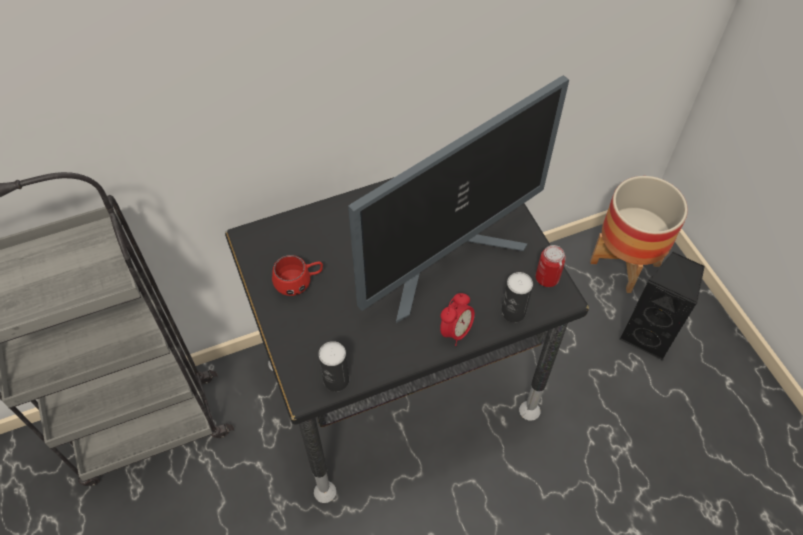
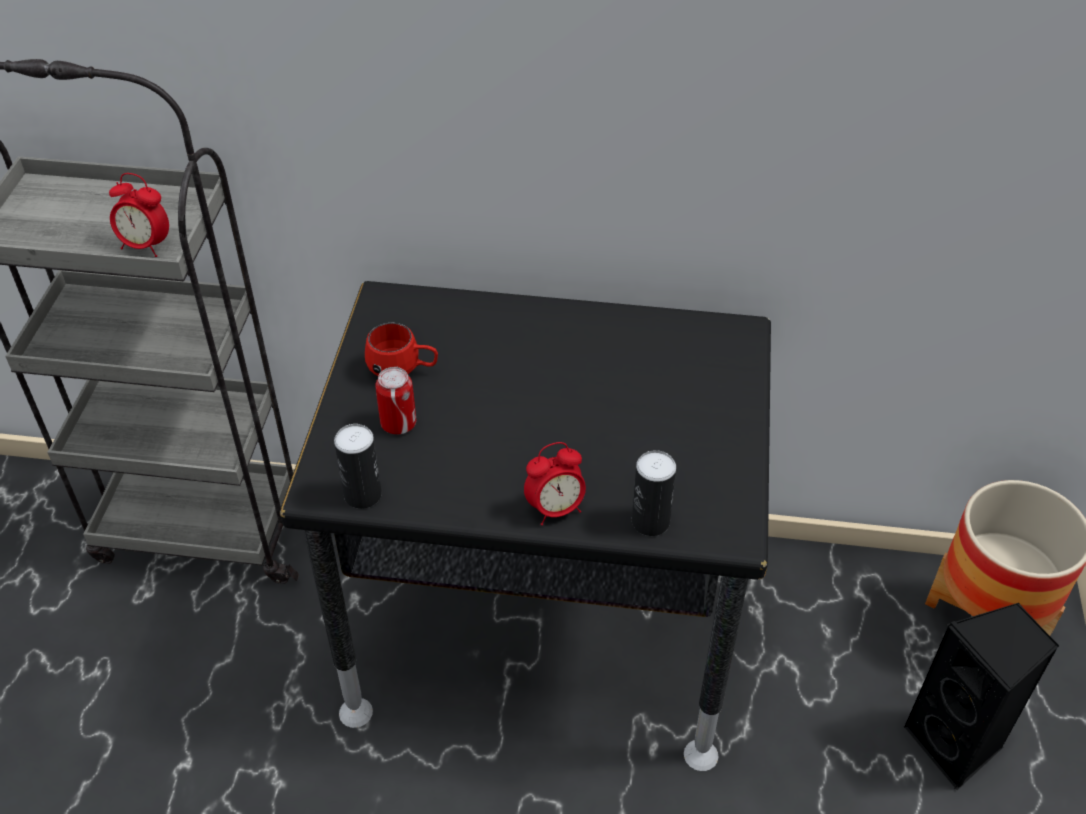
camera: 30 degrees right, 10 degrees down
(93, 283) = (146, 246): none -> alarm clock
(447, 258) = (610, 421): monitor -> none
(547, 278) = (730, 502): can -> can (398, 423)

